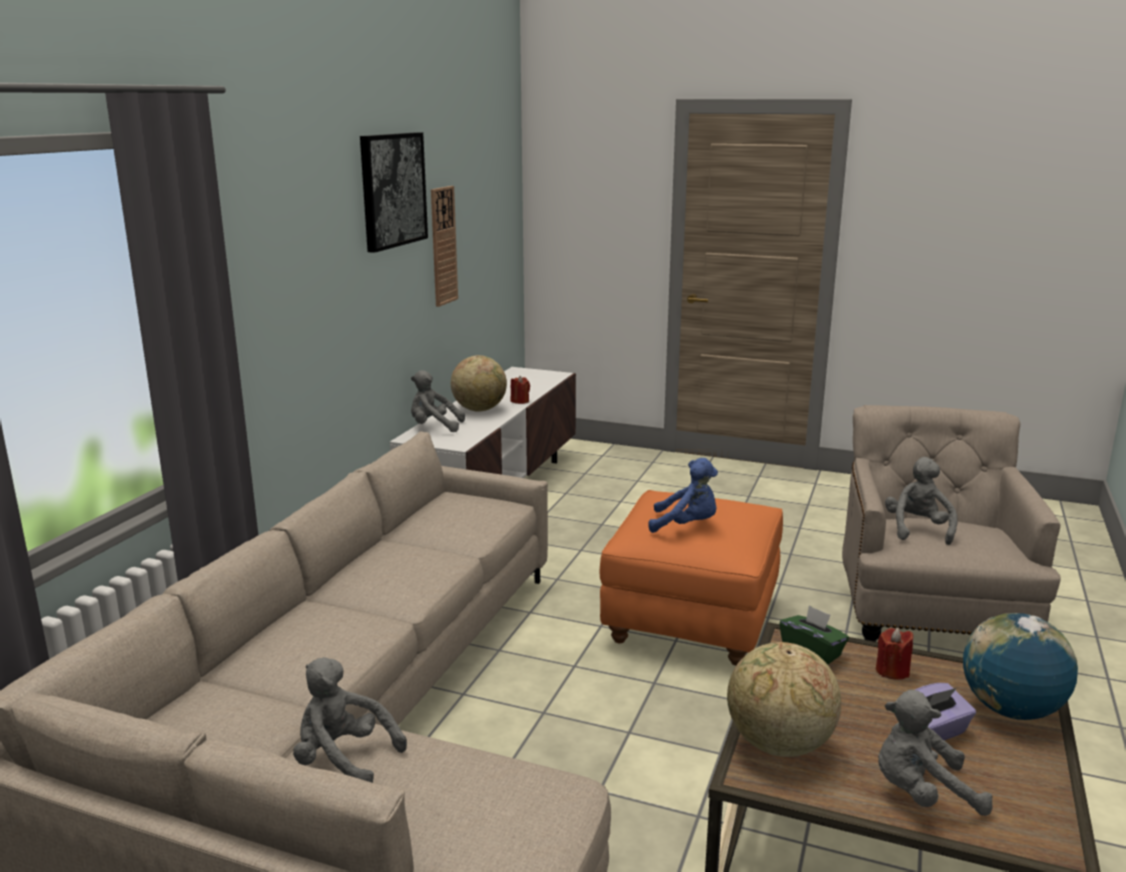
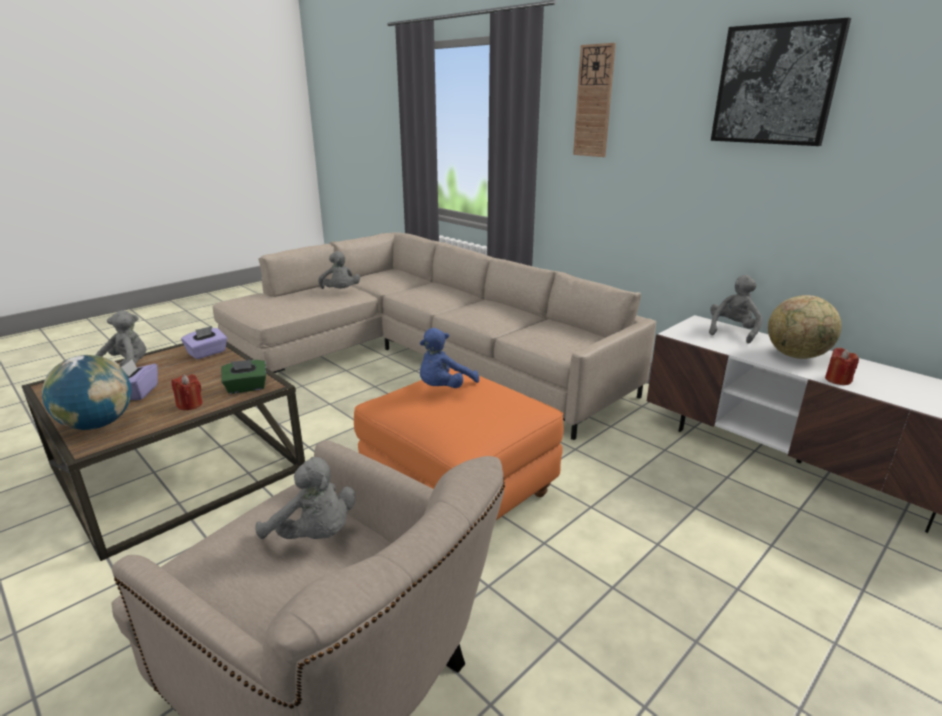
camera: 115 degrees right, 5 degrees up
(343, 760) = (340, 291): grey plush toy -> grey plush toy turned 105 degrees clockwise
(443, 246) = (874, 166): wall clock -> wall clock (594, 101)
(778, 745) = (207, 353): globe -> purple tissue box

